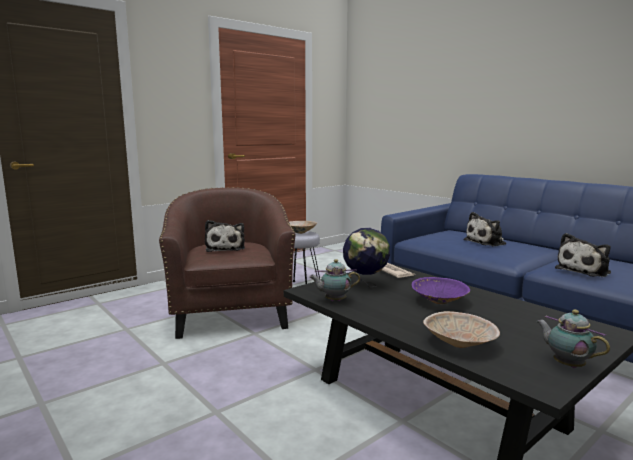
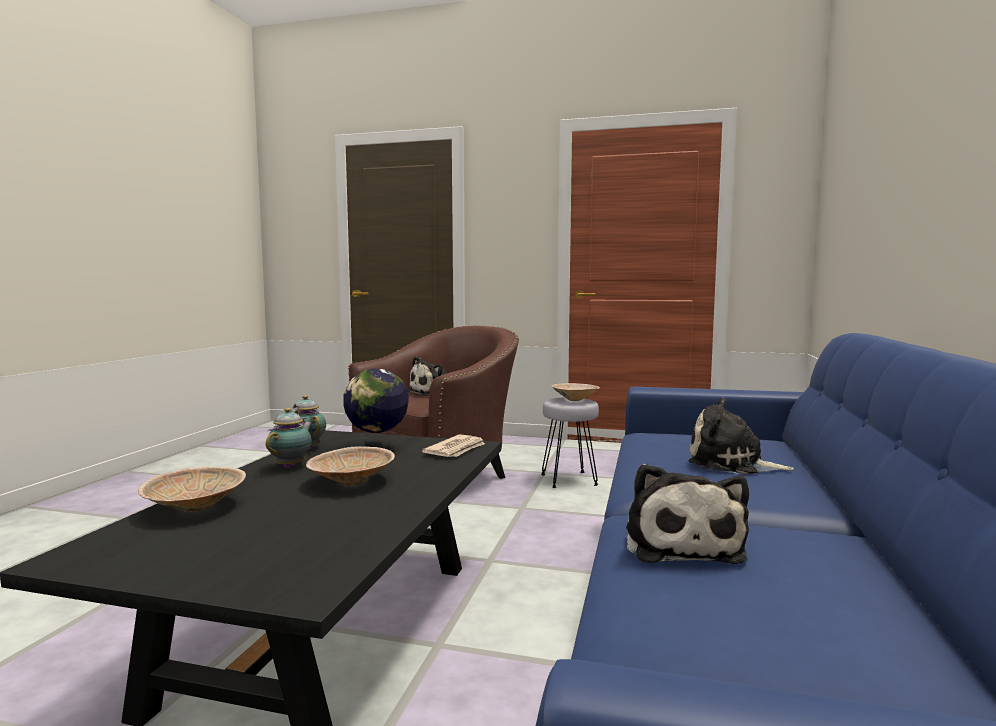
camera: 55 degrees right, 5 degrees down
(439, 302) = (351, 482): purple bowl -> beige bowl
(566, 365) = (142, 566): teapot -> teapot (292, 466)
(584, 270) = (681, 544): plush toy -> plush toy turned 105 degrees counterclockwise

